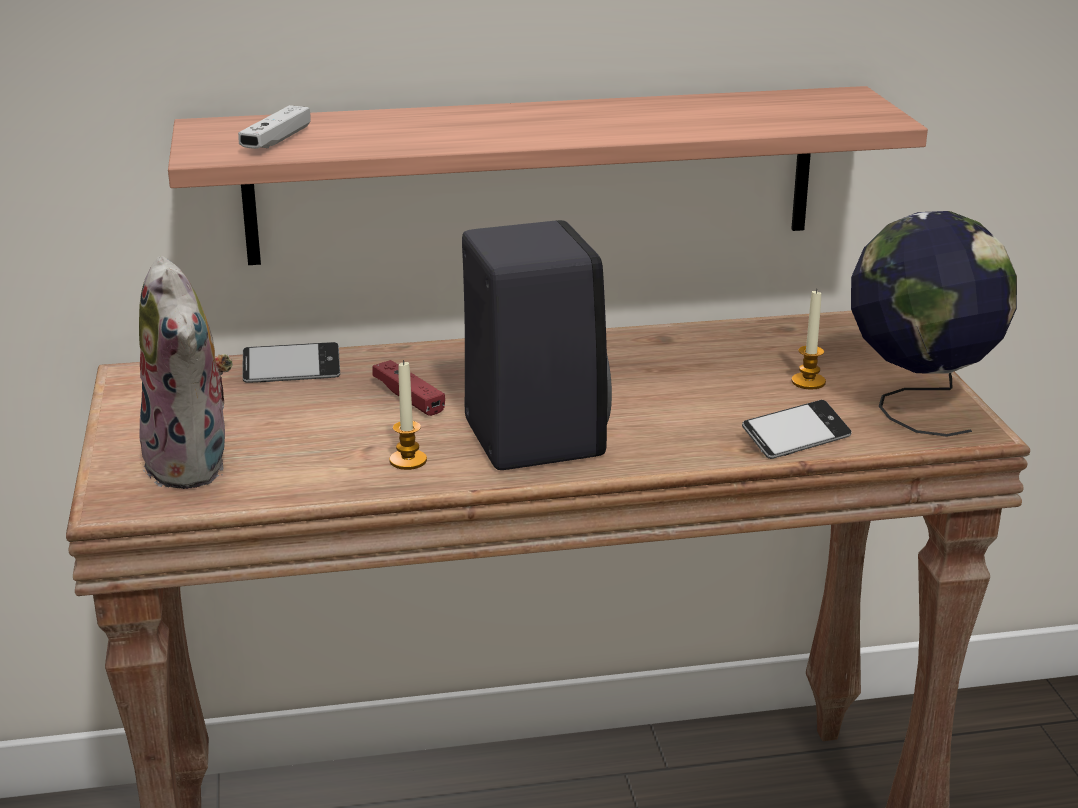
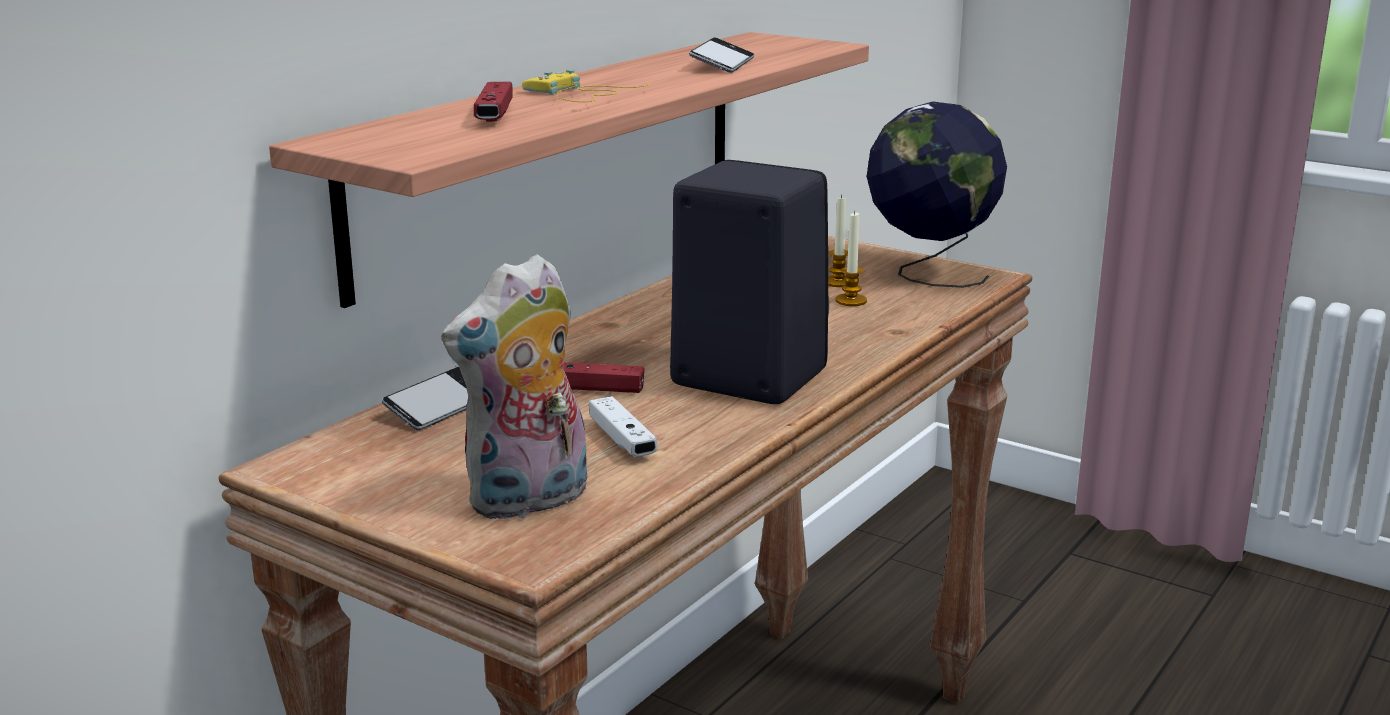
camera: 45 degrees left, 5 degrees down
(194, 465) = (529, 501): plush toy -> plush toy turned 120 degrees clockwise
(276, 140) = (440, 136): white game controller -> white game controller (622, 440)
(367, 130) = (494, 115): none -> red game controller
(408, 460) = (696, 426): candle -> candle (851, 301)
(482, 126) = (580, 96): none -> yellow game controller
(796, 438) = (908, 314): phone -> phone (722, 64)

